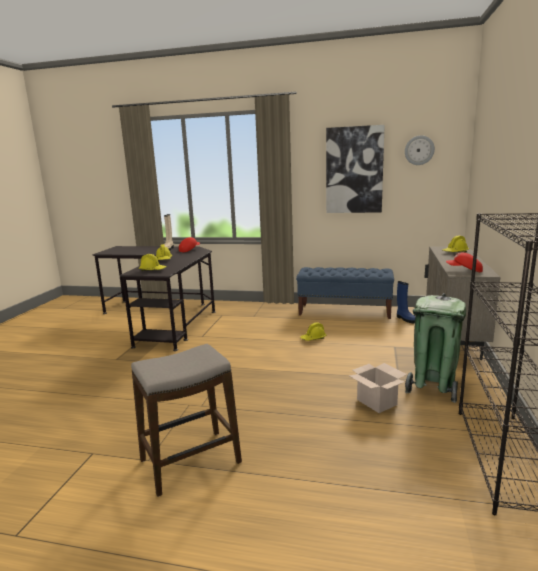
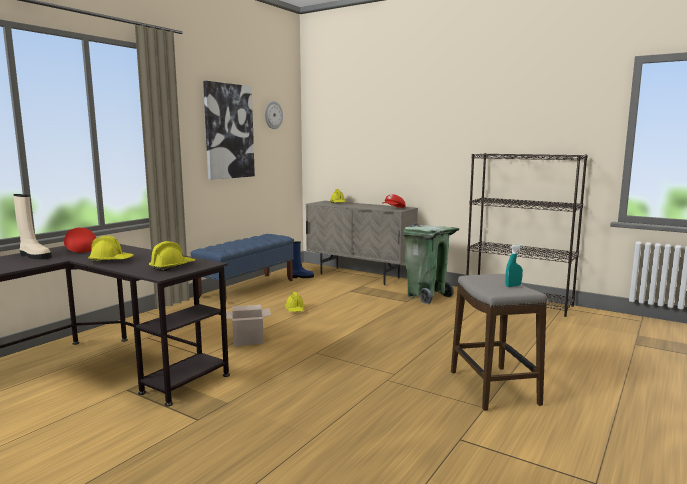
camera: 70 degrees left, 5 degrees down
(177, 368) = (513, 286): none -> turquoise spray bottle
(378, 402) = (437, 313): cardboard box -> cardboard box (249, 340)

